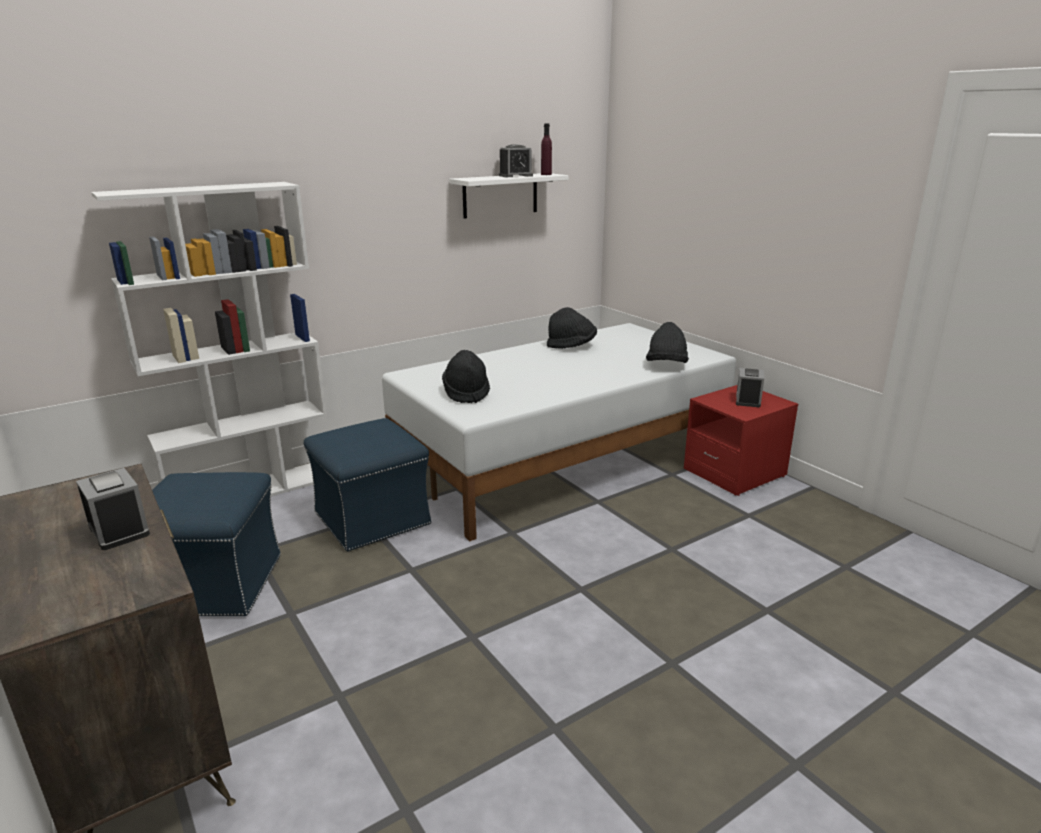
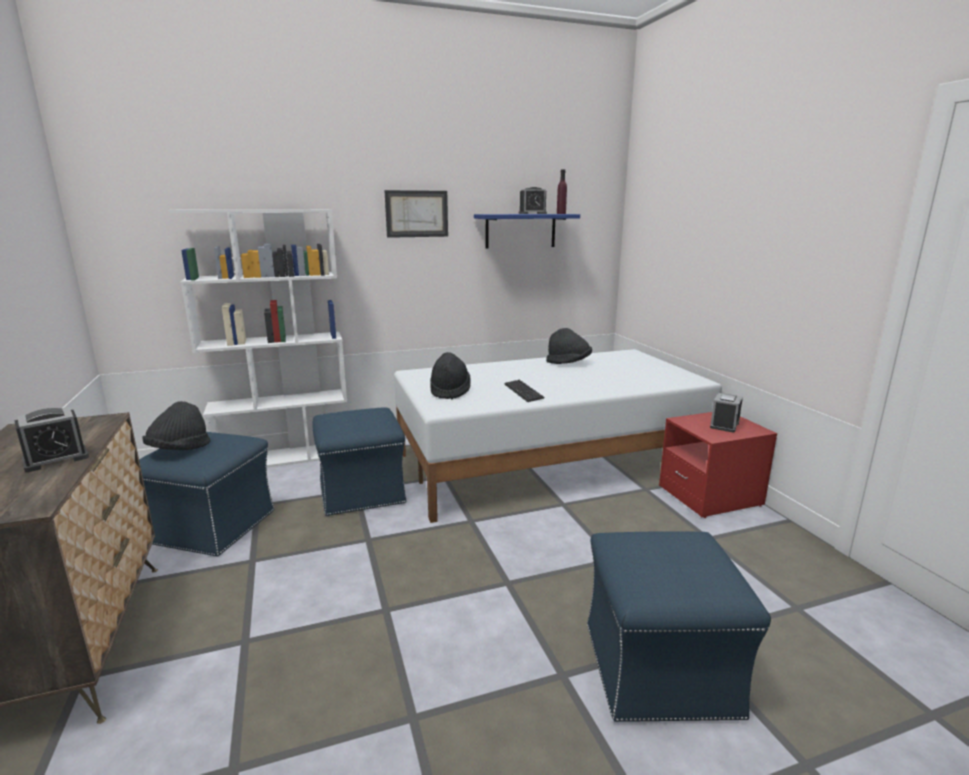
camera: 15 degrees right, 5 degrees down
(119, 530) = (56, 459): alarm clock -> alarm clock turned 75 degrees clockwise
(385, 181) = (416, 214): none -> picture
(500, 195) = (520, 231): white shelf -> blue shelf
(546, 386) = (523, 392): none -> keyboard
(666, 365) = (647, 385): black hat -> black hat (179, 450)
(753, 641) = (660, 670): none -> blue ottoman

